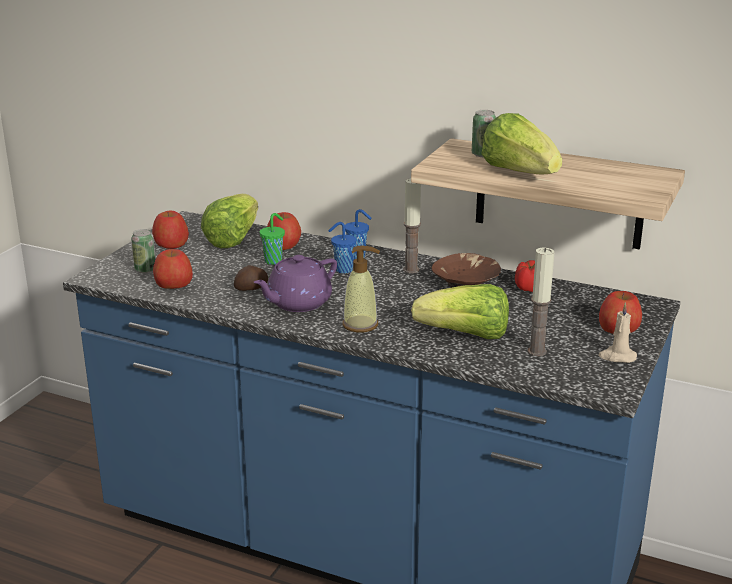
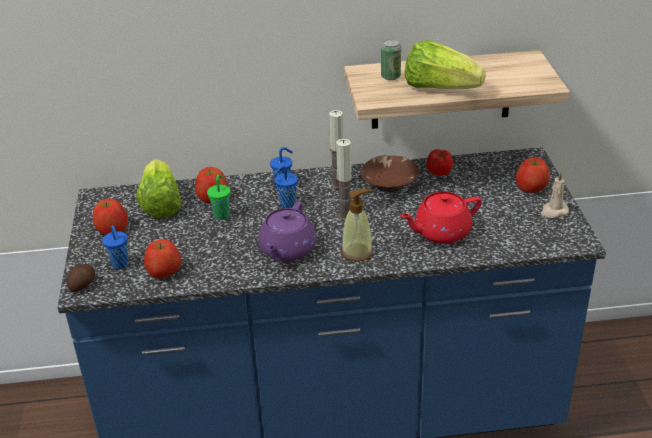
camera: 30 degrees left, 10 degrees up
(145, 270) = (120, 265): can -> blue cup
(252, 288) = (235, 250): potato -> potato (83, 285)
(465, 335) = (440, 232): lettuce -> red teapot
(537, 351) = (501, 227): candle -> candle (345, 215)

